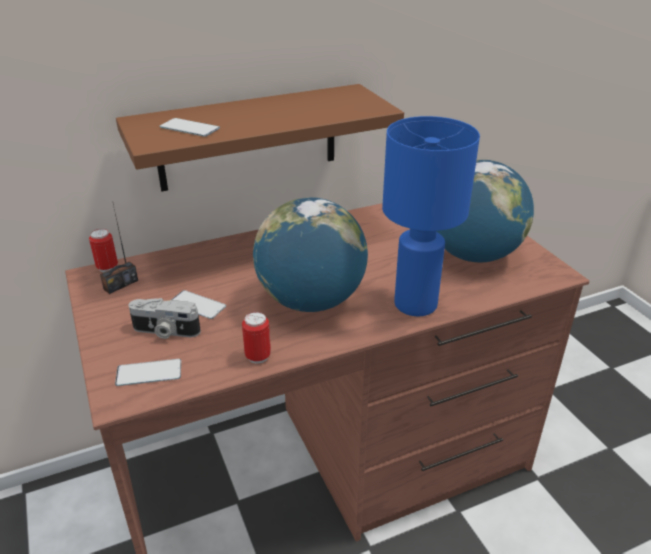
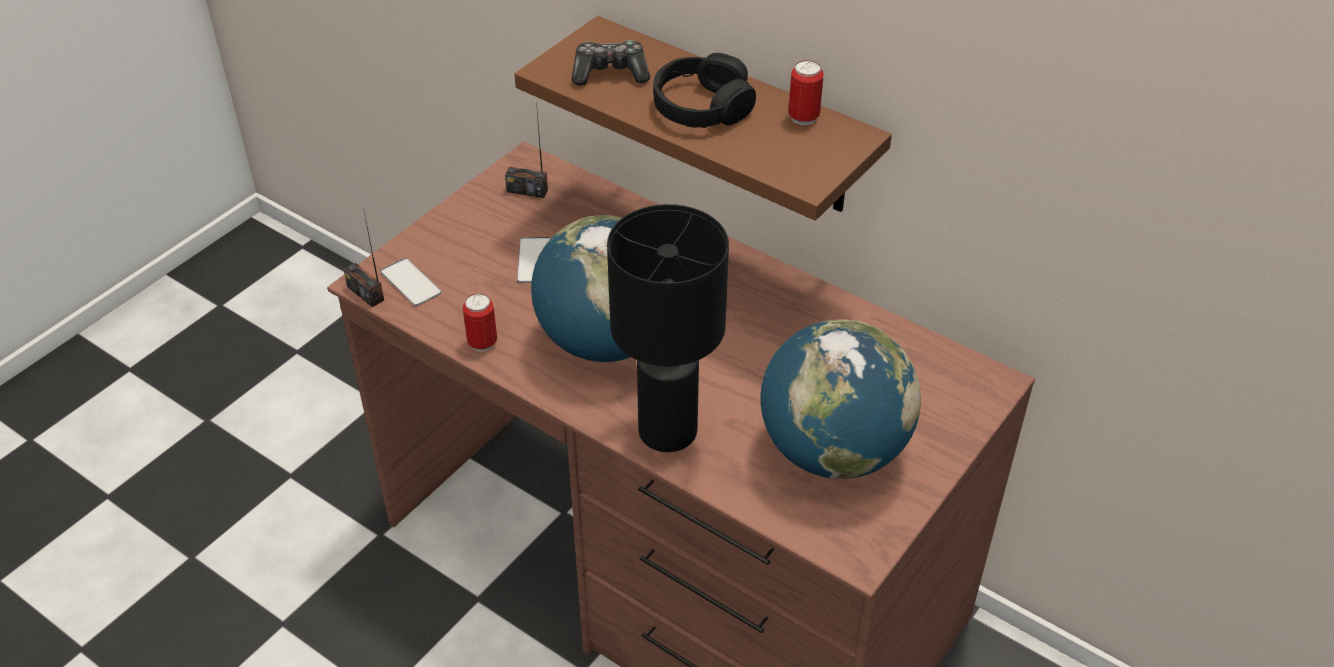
camera: 60 degrees right, 10 degrees up
(107, 267) = (548, 165): can -> can (803, 118)
(131, 403) = (366, 293): none -> radio
(165, 331) = (476, 261): camera -> none
(189, 128) = (610, 73): phone -> game controller
(269, 114) = (702, 107): none -> black headphones
(415, 303) = (669, 431): blue table lamp -> black table lamp

